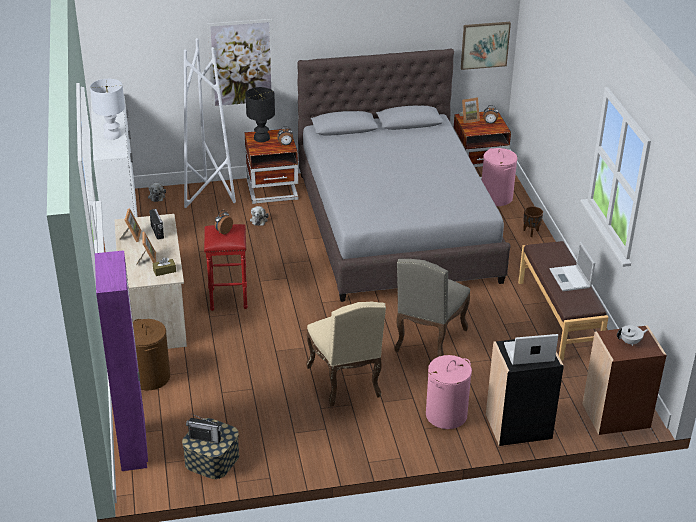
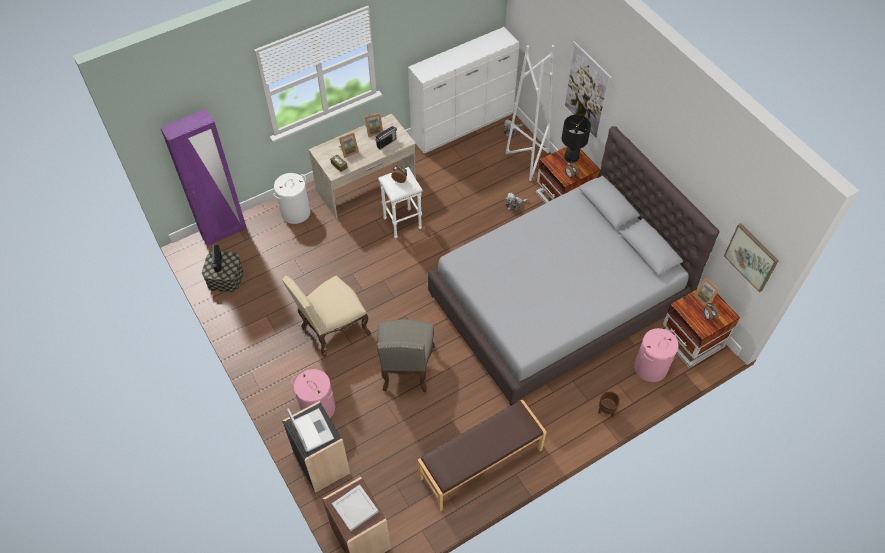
camera: 70 degrees right, 20 degrees up
(111, 135) = (448, 62): white table lamp -> none
(150, 377) = (295, 212): brown laundry basket -> white laundry basket
(229, 299) = (402, 224): red stool -> white stool
(427, 340) = (405, 369): grey chair -> grey chair turned 90 degrees counterclockwise
(570, 279) = (480, 450): laptop -> none
(630, 342) = (355, 509): white teapot -> white tray

